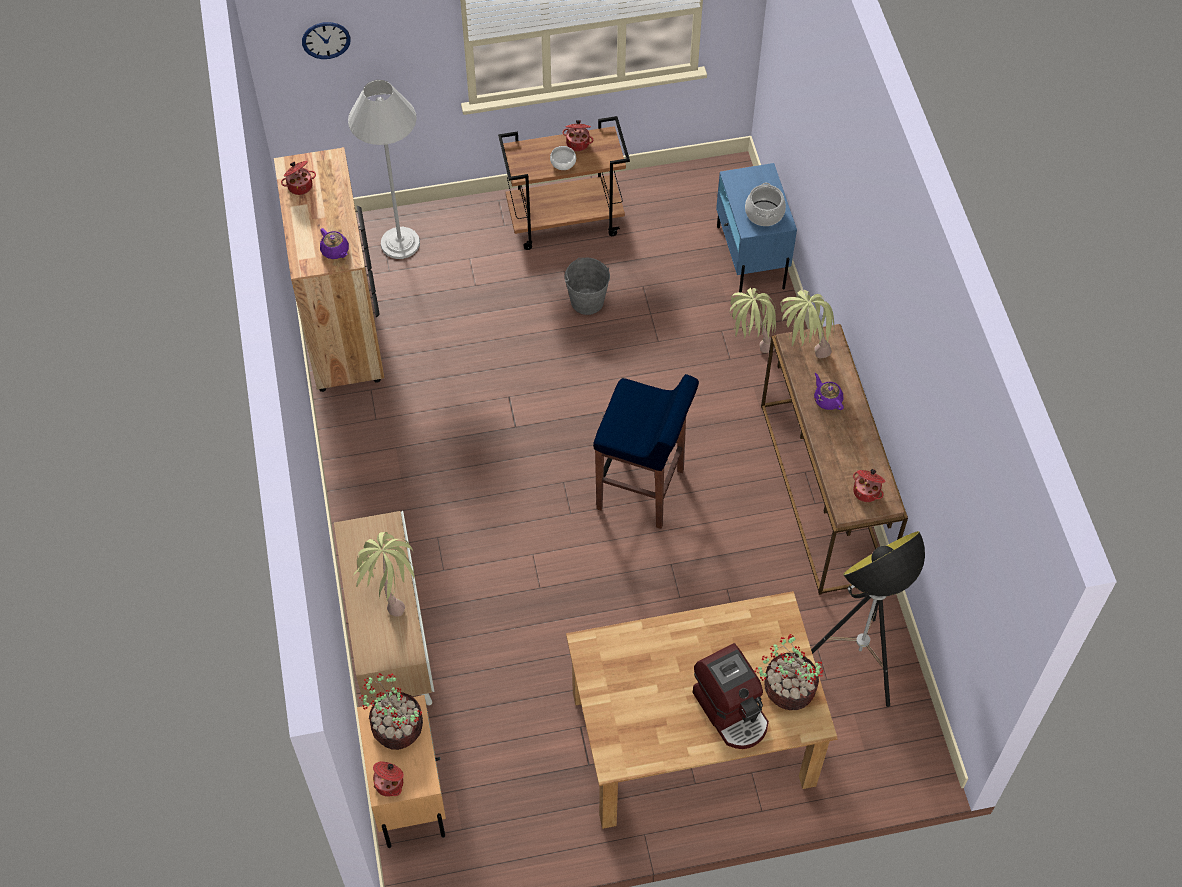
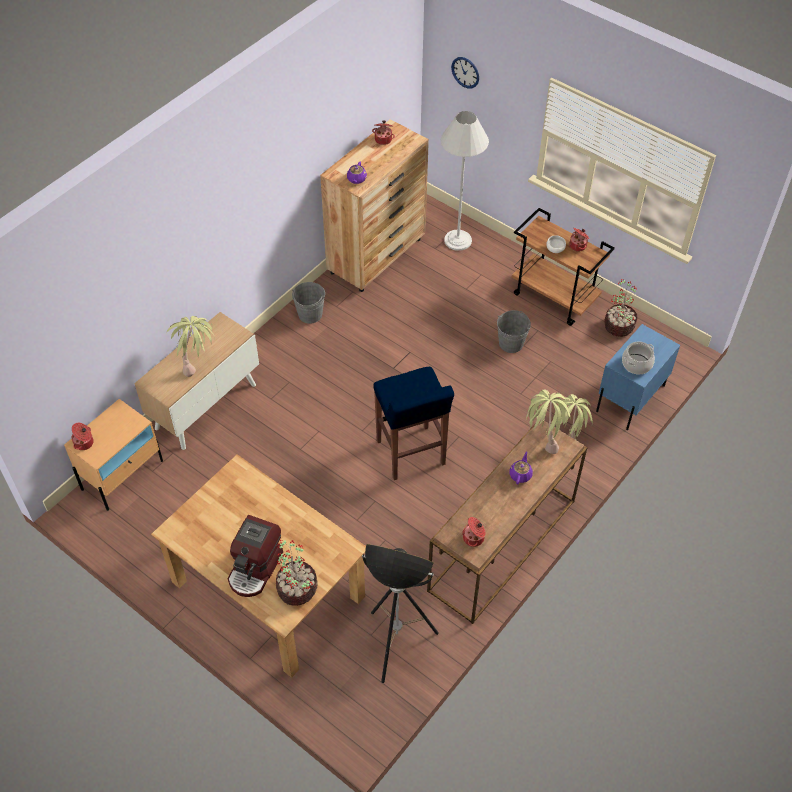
camera: 50 degrees right, 5 degrees down
(361, 452) = (310, 314): none -> grey bucket
(396, 726) = (121, 422): potted plant -> potted plant (618, 325)

